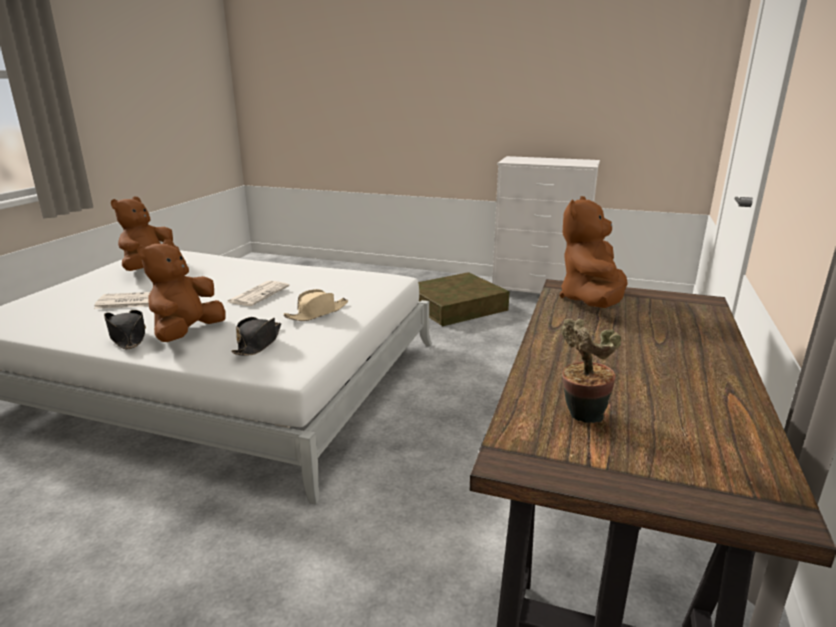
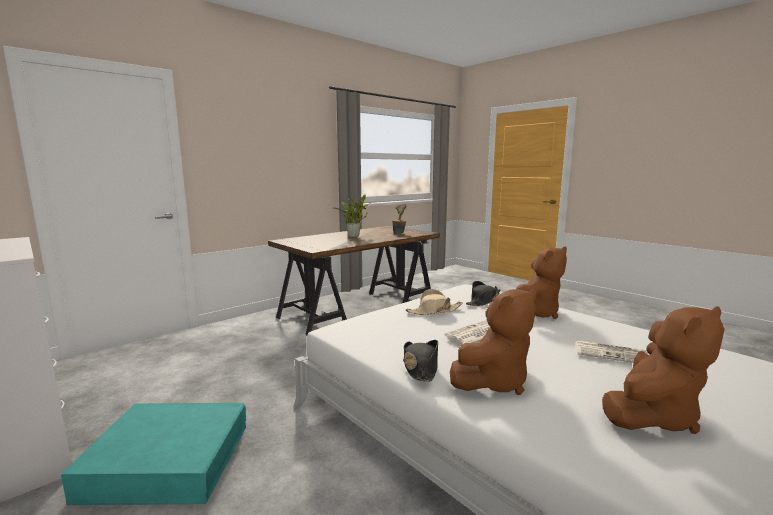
camera: 150 degrees left, 10 degrees down
(128, 336) = (582, 319): black hat -> black hat (420, 367)
(456, 306) = (168, 461): brown storage box -> turquoise storage box
(592, 301) = (322, 245): brown plush toy -> brown plush toy (493, 382)
(636, 355) = (355, 236): none -> potted plant

